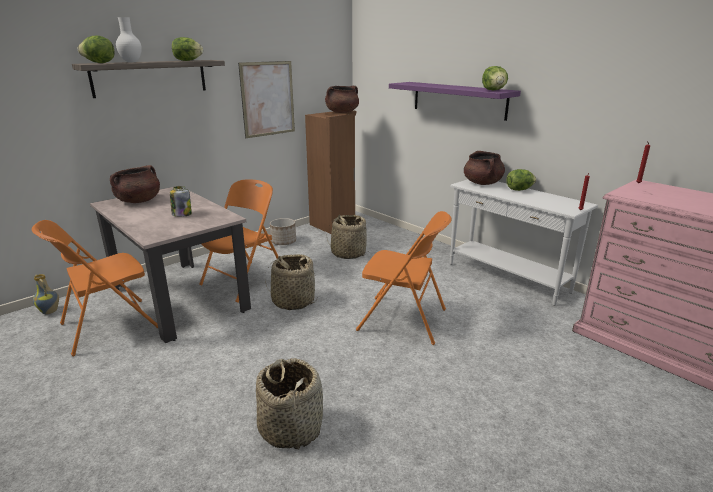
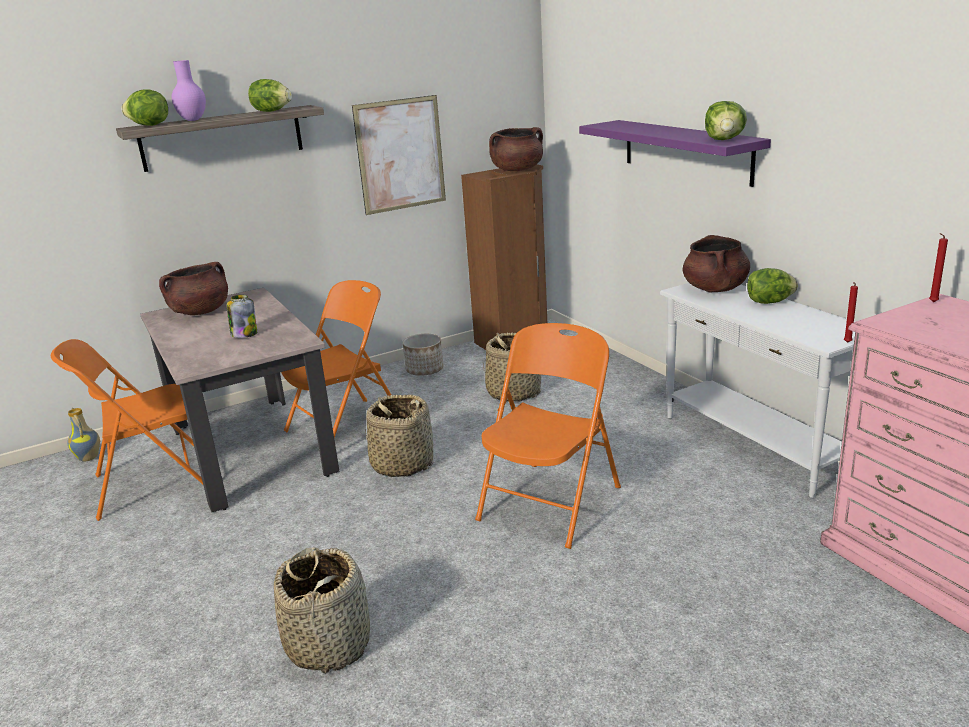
camera: 15 degrees right, 0 degrees up
(132, 62) = (193, 120): white vase -> purple vase
(402, 319) = (550, 503): orange chair -> orange chair turned 90 degrees counterclockwise

